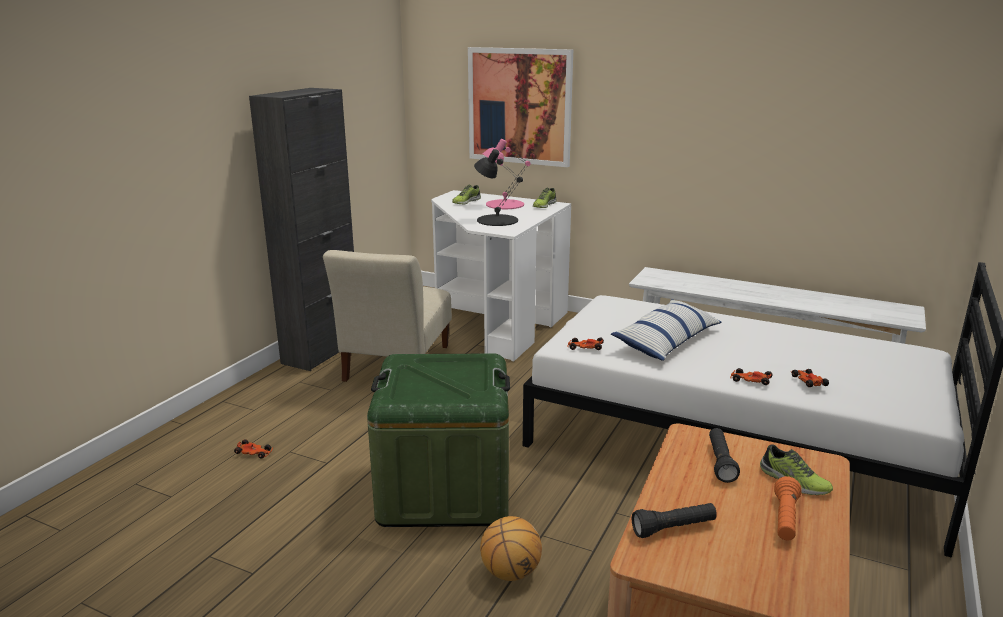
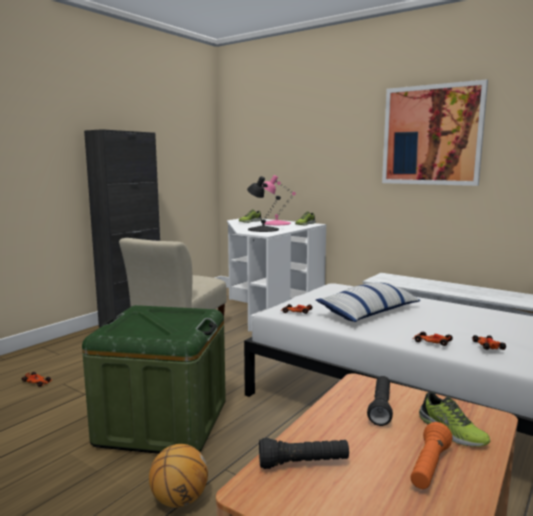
camera: 10 degrees right, 10 degrees down
(519, 106) = (291, 155): picture -> picture (431, 135)

